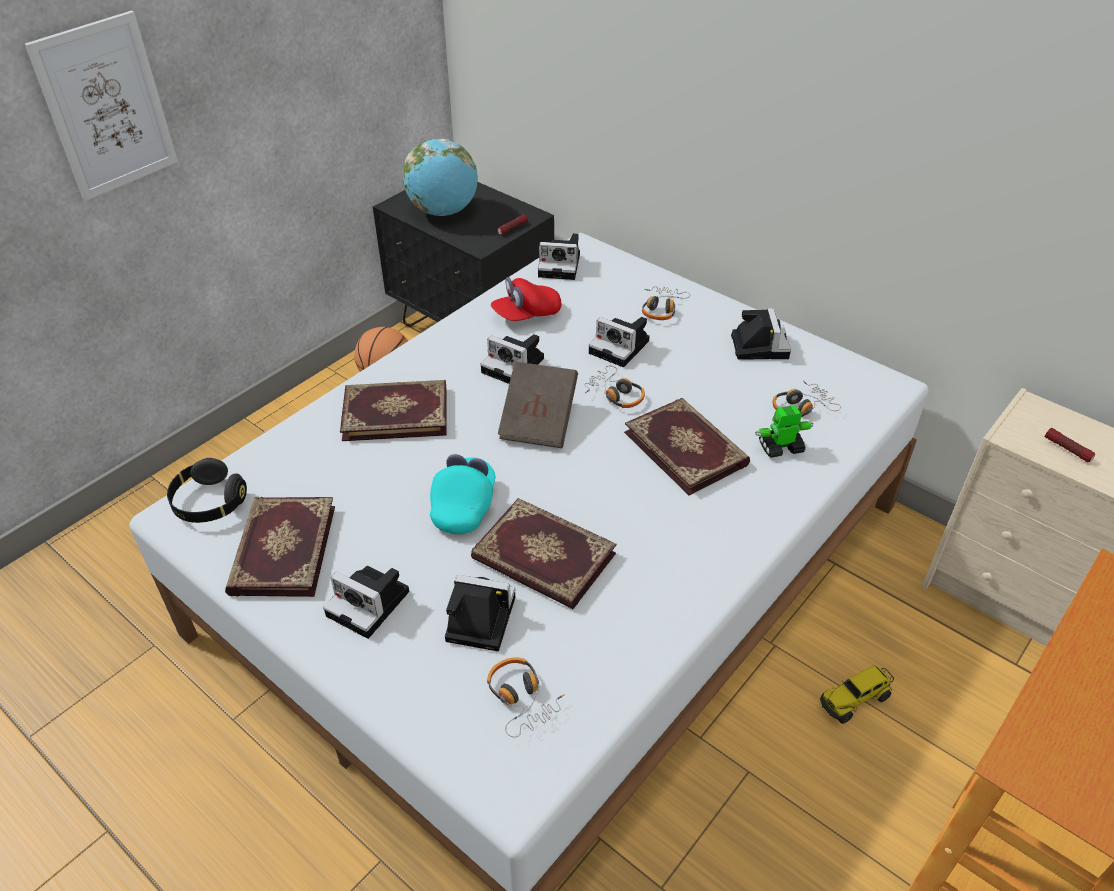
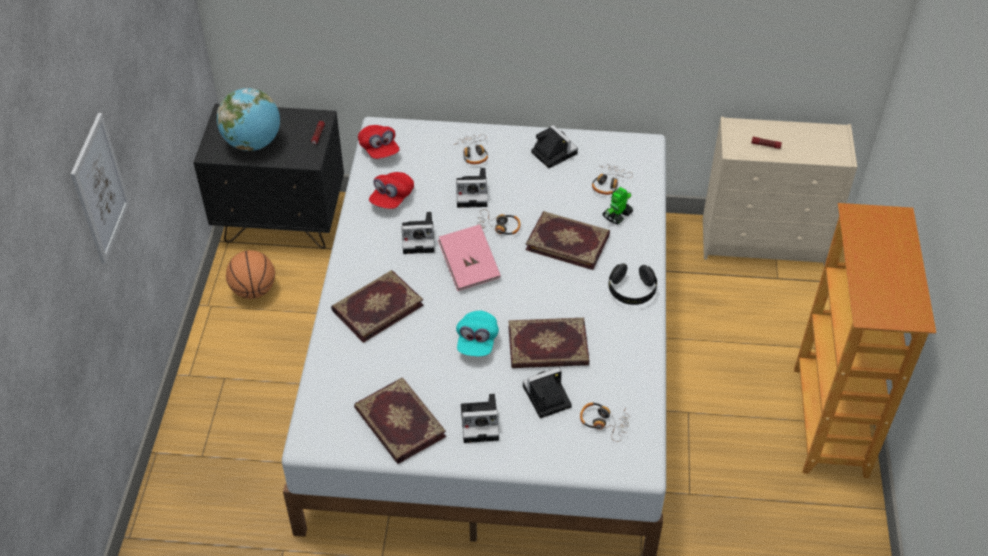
camera: 35 degrees left, 5 degrees up
(209, 503) = (323, 423): black headphones -> black headphones (631, 291)
(464, 505) = (477, 341): turquoise cap -> turquoise cap turned 150 degrees counterclockwise
(539, 421) = (469, 268): brown book -> pink book
(561, 265) = (379, 150): camera -> red cap
(854, 699) = (713, 343): toy truck -> none

